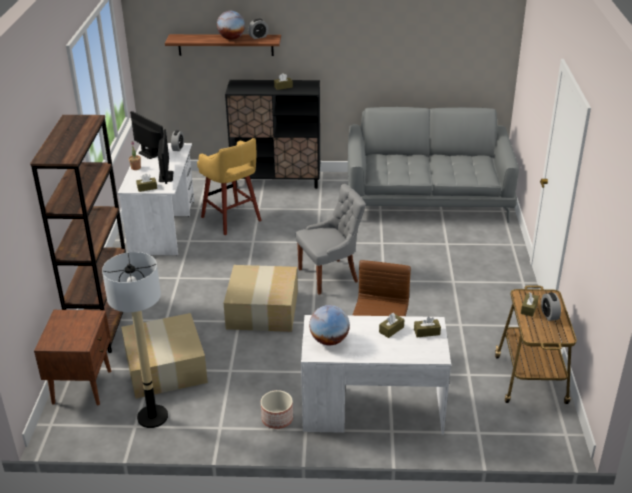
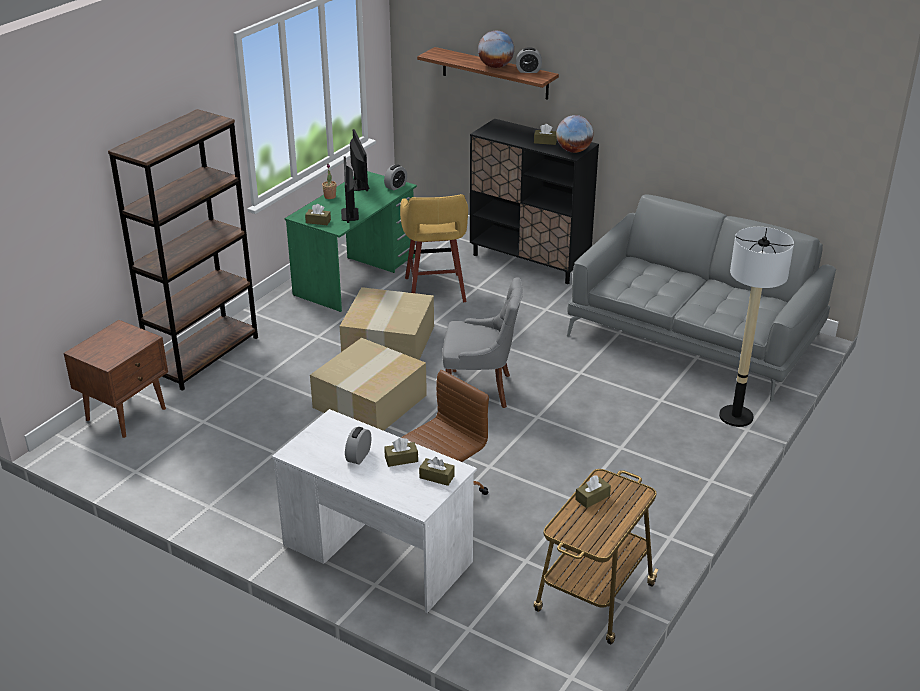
camera: 30 degrees right, 0 degrees up
(152, 416) = (159, 469): floor lamp -> floor lamp (736, 416)
(163, 227) = (355, 276): white desk -> green desk
(164, 367) = (216, 424): cardboard box -> cardboard box (387, 341)
(166, 176) = (350, 214): monitor -> monitor turned 150 degrees clockwise
(277, 418) = (271, 521): planter -> none
(329, 340) = (323, 445): globe -> globe (573, 151)
(549, 315) = (610, 514): alarm clock -> alarm clock (358, 456)

